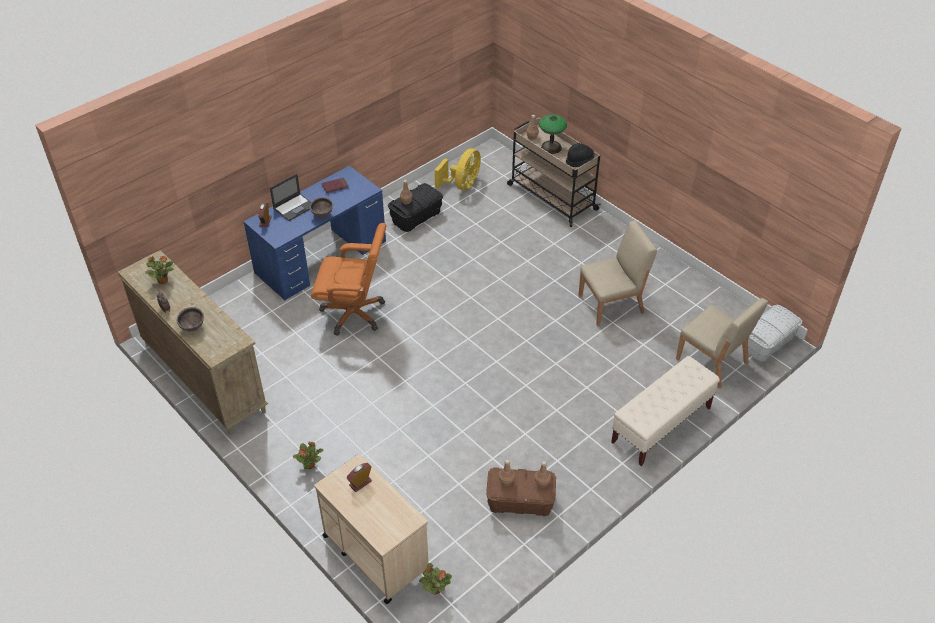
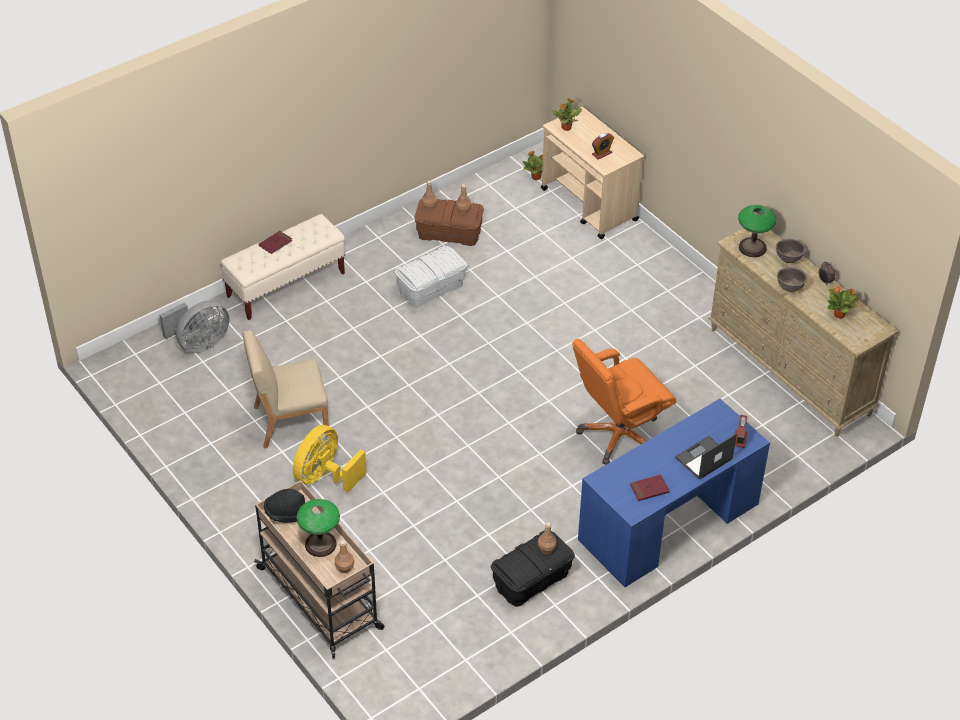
camera: 175 degrees left, 0 degrees up
(223, 337) = (752, 248): none -> table lamp
(310, 465) = (656, 277): potted plant -> potted plant (566, 128)
(322, 215) = (663, 442): brown bowl -> brown bowl (789, 288)
(354, 313) = (618, 435): orange office chair -> orange office chair turned 45 degrees counterclockwise
(462, 185) = (455, 634): yellow fan -> yellow fan (325, 477)
(675, 395) = (275, 243): none -> red book
(712, 361) = (199, 344): beige chair -> grey fan
(767, 342) = (123, 360): white storage box -> white storage box (431, 287)

